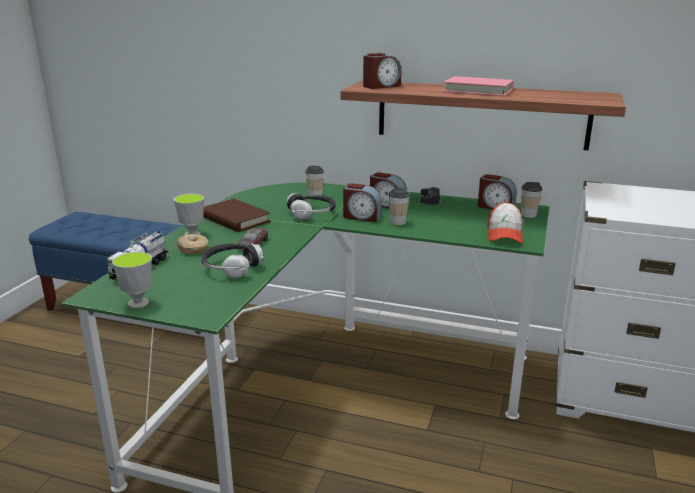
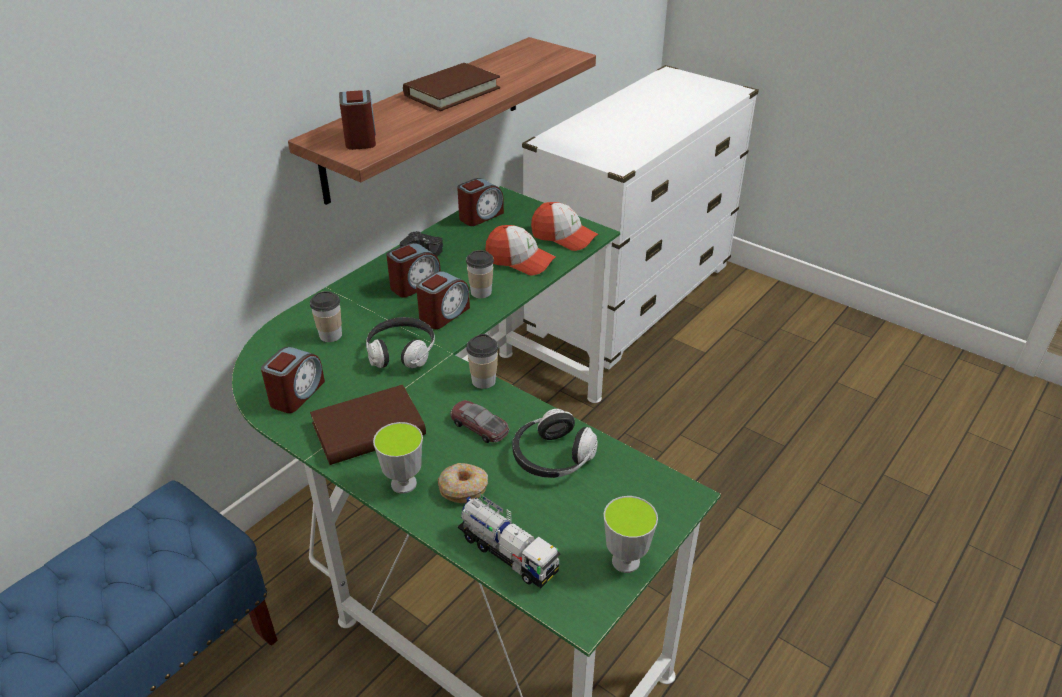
camera: 70 degrees left, 15 degrees up
(256, 199) = (296, 394): none -> alarm clock
(451, 226) = (519, 261): none -> cap
(478, 90) = (452, 92): pink book -> brown book
(528, 215) = (518, 206): cup -> cup (483, 381)

